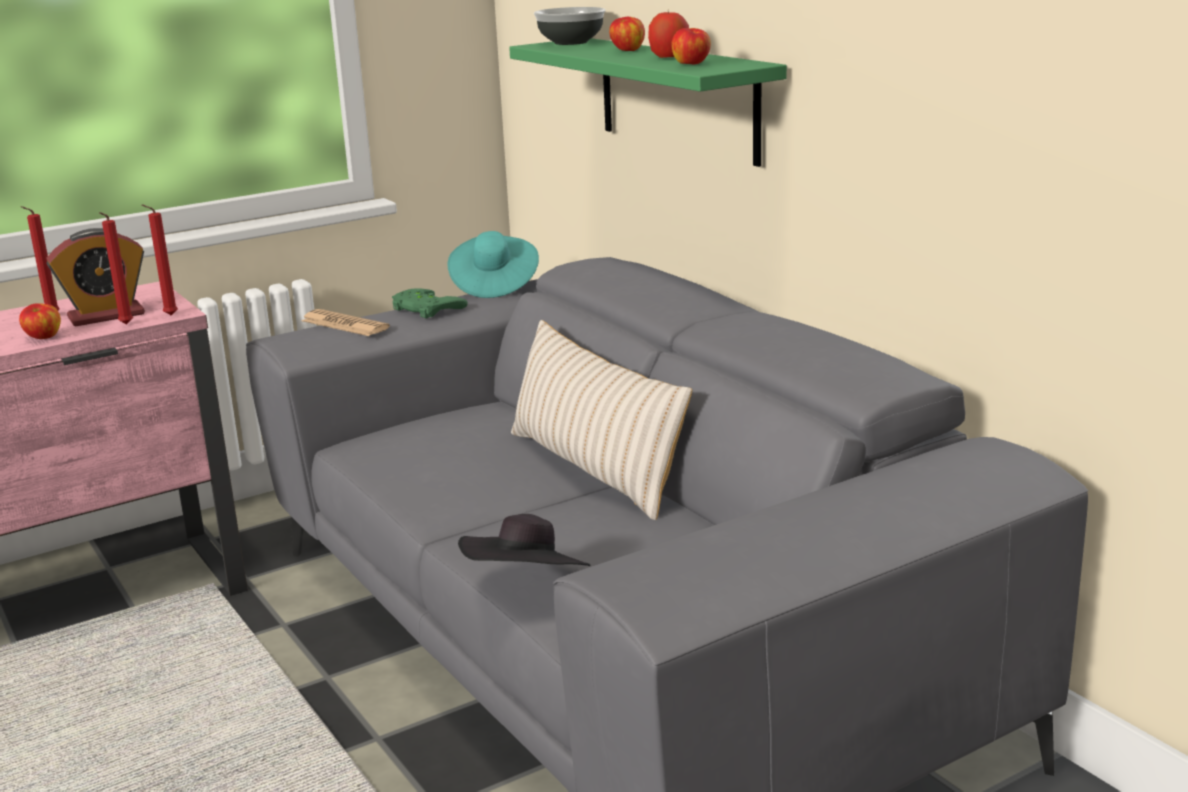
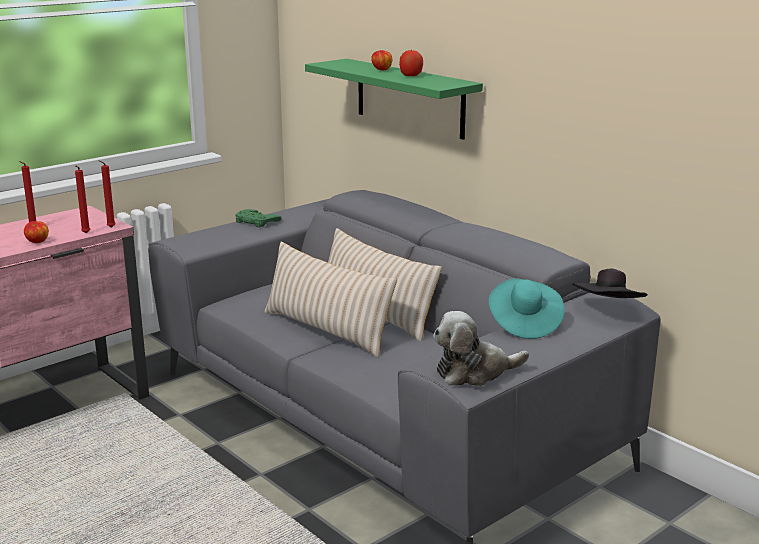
camera: 10 degrees left, 0 degrees up
(106, 316) = (69, 228): alarm clock -> none
(344, 324) = (210, 232): newspaper -> none
(493, 285) = (291, 207): turquoise hat -> turquoise hat (524, 324)
(501, 494) = (326, 330): none -> beige pillow
(527, 585) = (363, 378): black hat -> black hat (608, 309)
(570, 43) = (341, 62): bowl -> none
(686, 591) = (474, 372): none -> plush toy
(691, 64) = (428, 81): apple -> none

